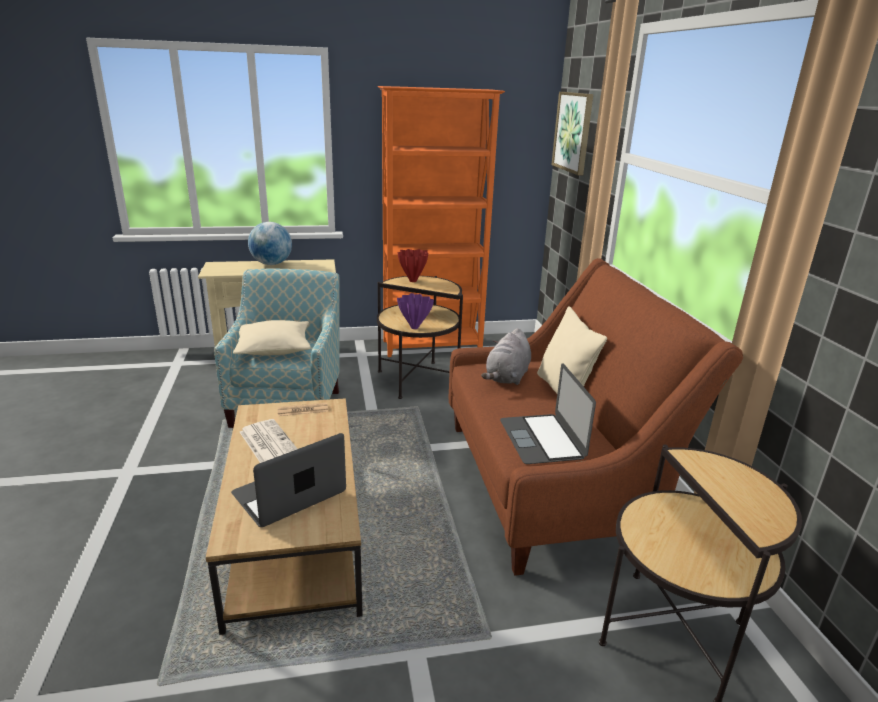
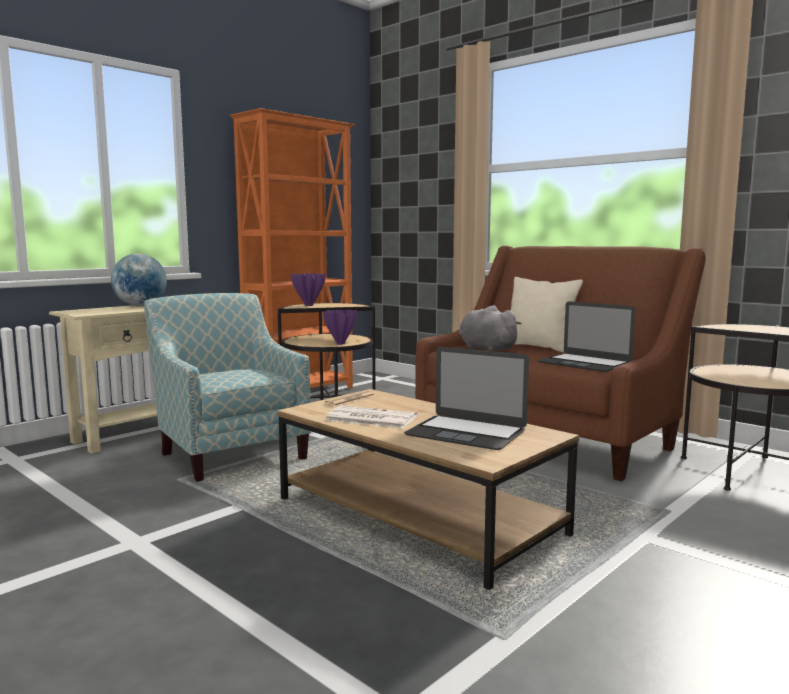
camera: 35 degrees left, 15 degrees down
(274, 348) = (228, 374): beige pillow -> none
(289, 493) = (466, 432): laptop -> laptop turned 75 degrees counterclockwise
(412, 281) = (308, 305): red vase -> purple vase
(507, 377) = (485, 348): grey plush toy -> grey plush toy turned 150 degrees clockwise
(573, 132) = (402, 167): picture -> none

